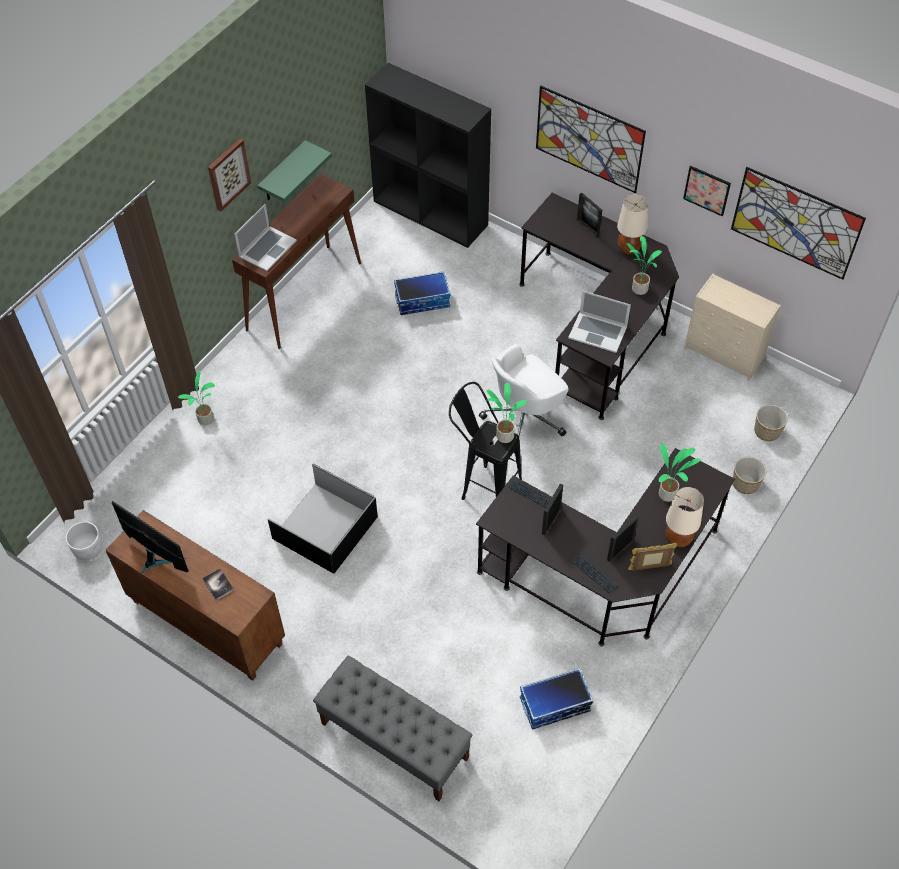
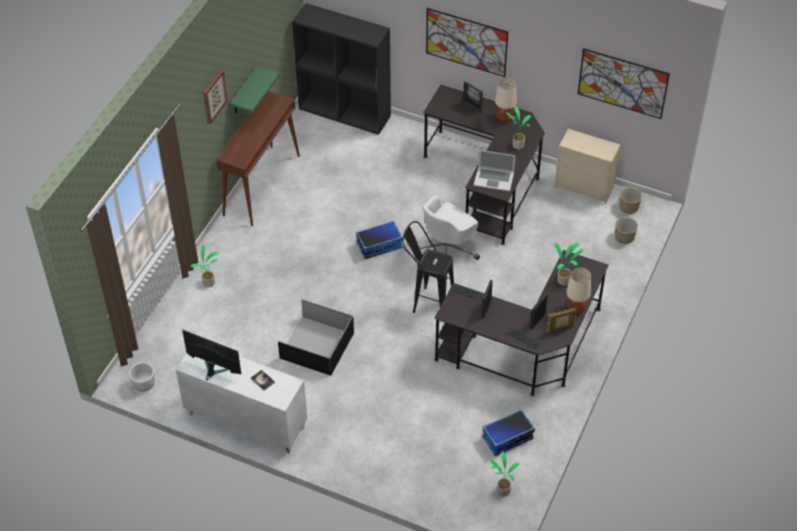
camera: 10 degrees left, 5 degrees down
(206, 623) = (245, 421): brown cabinet -> white cabinet
(267, 248) = (240, 149): laptop -> none
(394, 740) = (399, 477): grey bench -> none
(422, 300) = (353, 177): storage box -> storage box (379, 245)
(504, 435) = (441, 257): potted plant -> potted plant (502, 490)
(707, 190) = (557, 68): picture -> none
(746, 484) = (615, 275): planter -> planter (629, 207)

